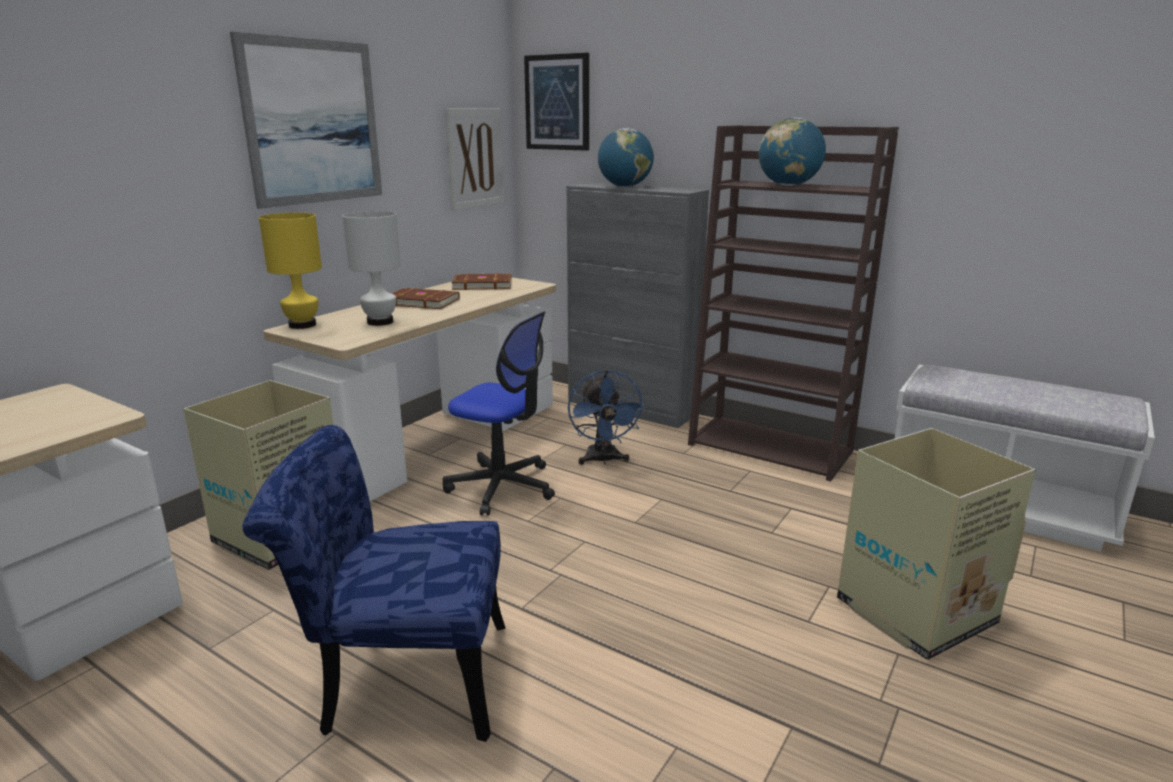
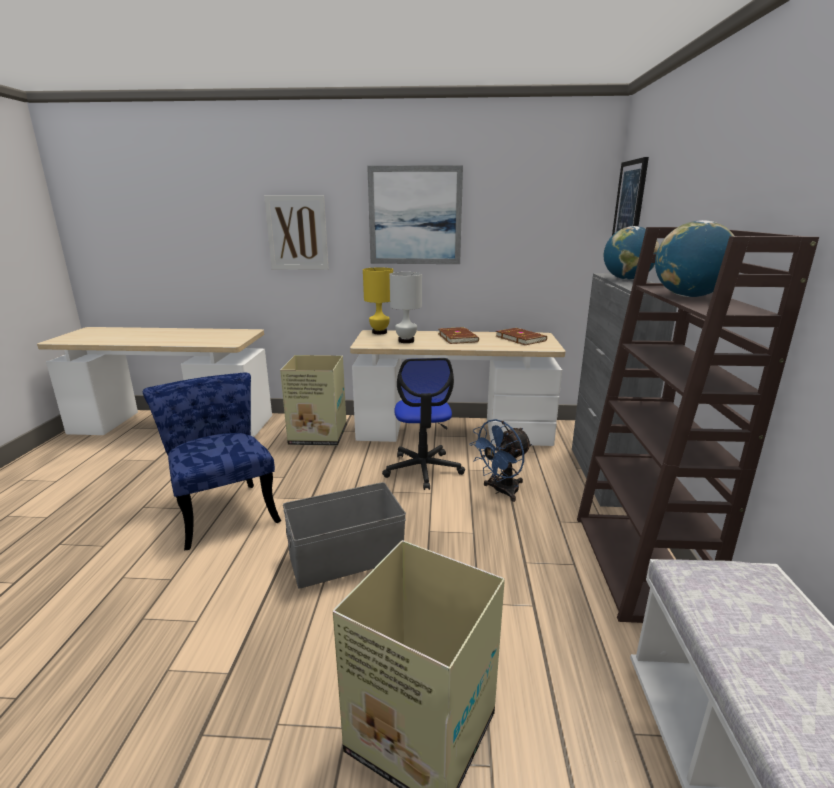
camera: 60 degrees right, 0 degrees up
(474, 158) = (558, 245): picture -> picture (297, 233)
(639, 589) = (347, 558): none -> grey storage box

